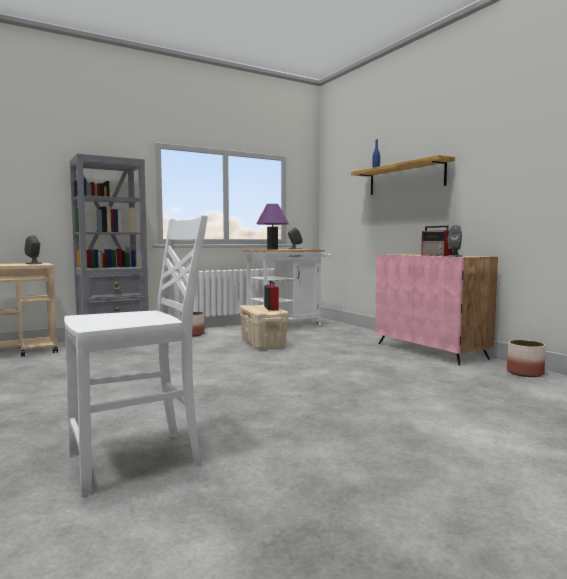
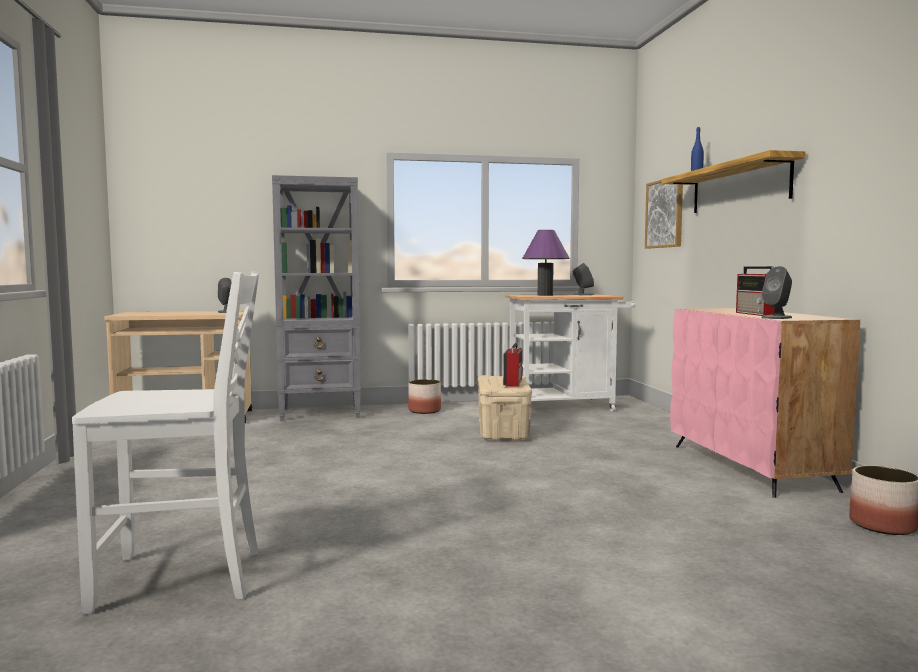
camera: 20 degrees right, 0 degrees up
(346, 195) = (665, 213): none -> picture

